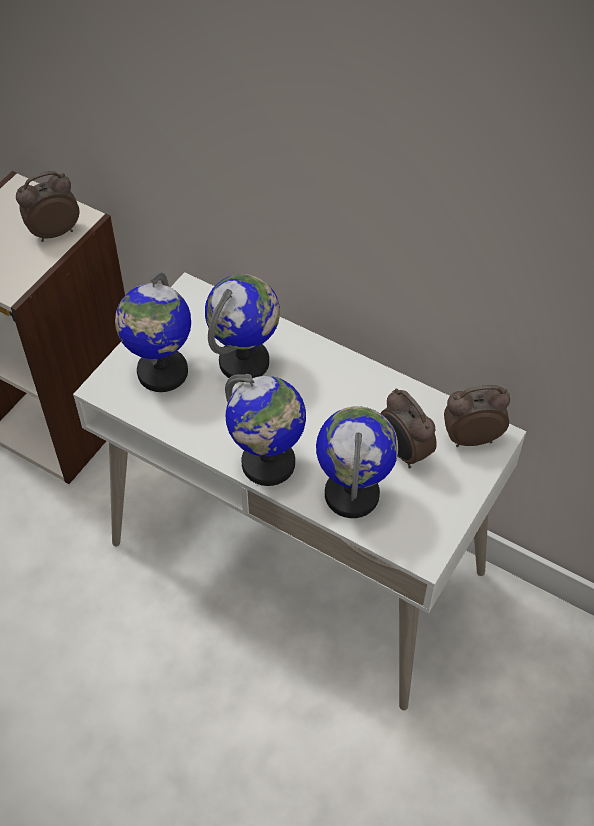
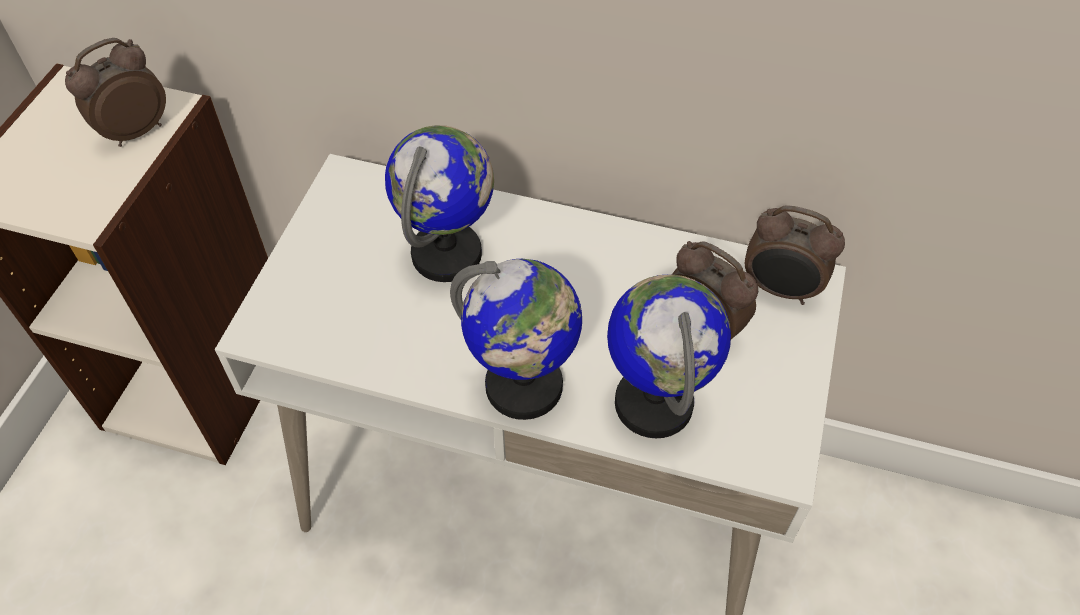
camera: 15 degrees left, 0 degrees up
(161, 372) = (336, 291): globe -> none
(471, 437) = (780, 290): alarm clock -> alarm clock turned 135 degrees counterclockwise

